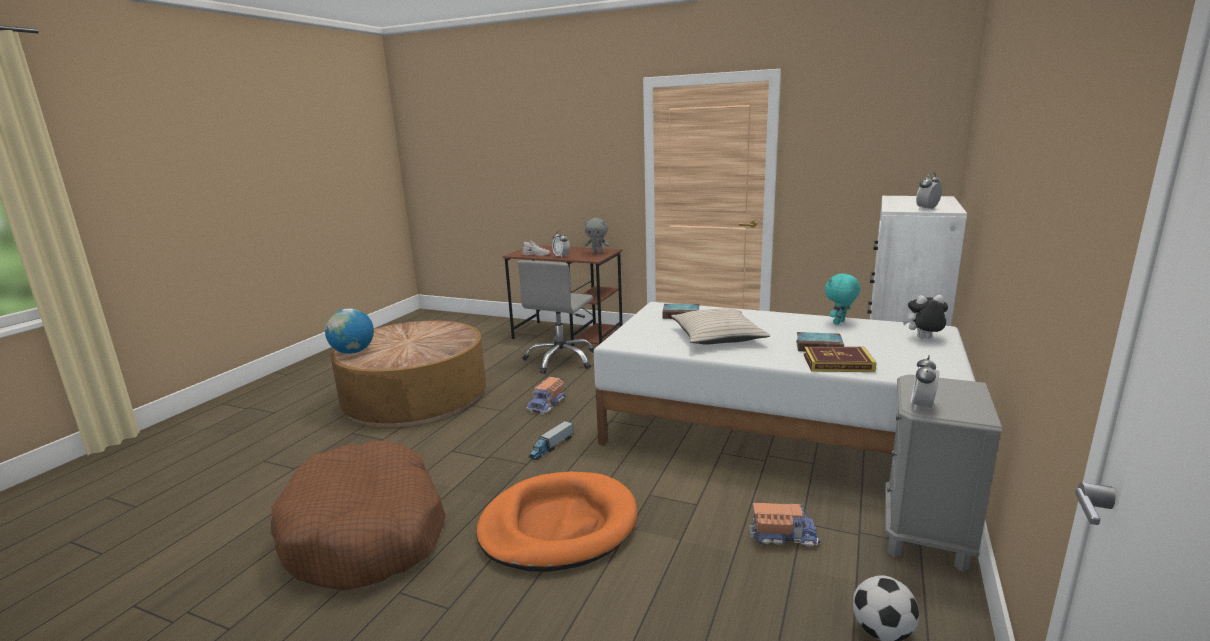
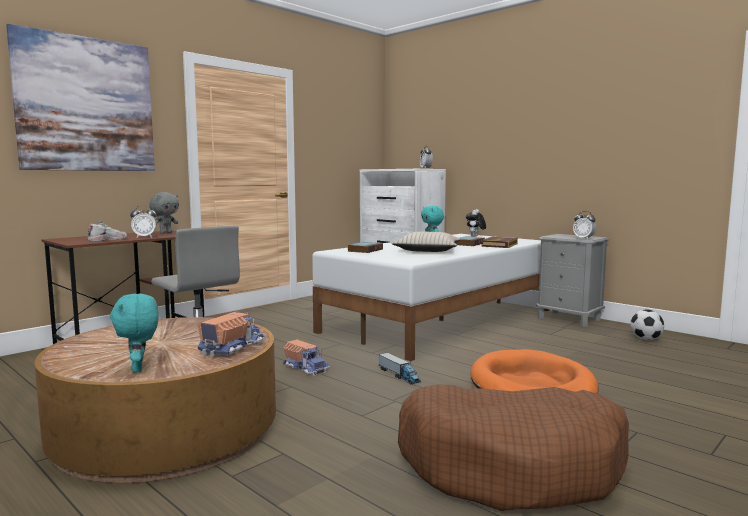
camera: 70 degrees left, 10 degrees down
(353, 352) = (139, 369): globe -> turquoise plush toy
(562, 141) = (86, 105): none -> picture
(783, 536) = (563, 339): toy truck -> toy truck (231, 348)

